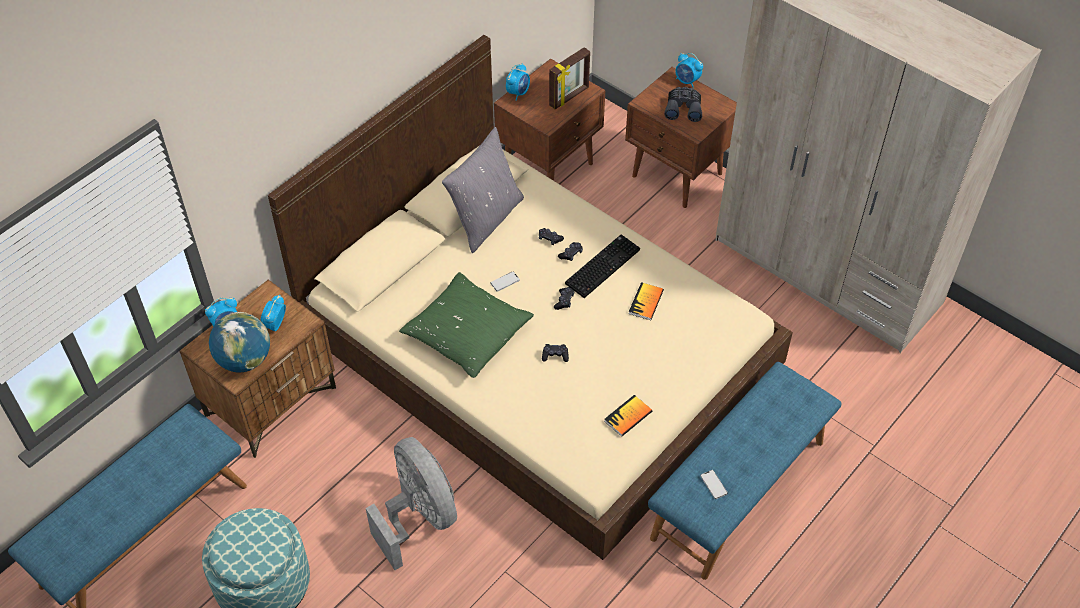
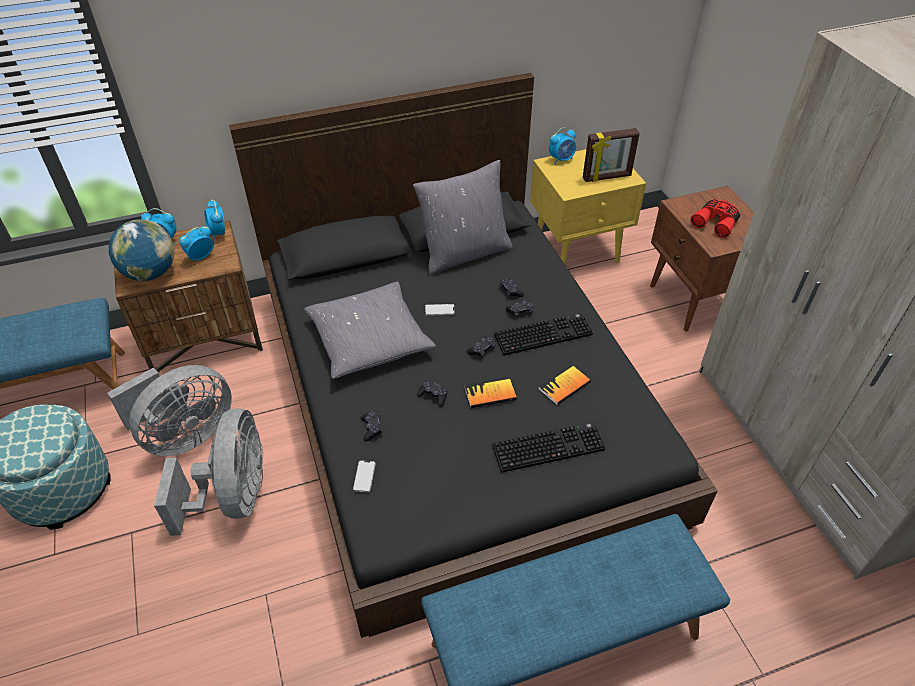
camera: 30 degrees right, 5 degrees down
(332, 491) = (185, 435): none -> grey fan
(467, 333) = (369, 339): green pillow -> grey pillow
(527, 402) = (372, 428): none -> black game controller
(539, 349) = (457, 396): beige bed -> black bed
(550, 166) = (578, 250): brown nightstand -> yellow nightstand
(628, 416) = (461, 491): book -> book (490, 393)
(665, 354) = (548, 446): none -> keyboard
(683, 108) = (716, 222): grey binoculars -> red binoculars
(687, 81) = (735, 202): alarm clock -> alarm clock (218, 233)
(713, 485) = (504, 619): phone -> phone (364, 476)

